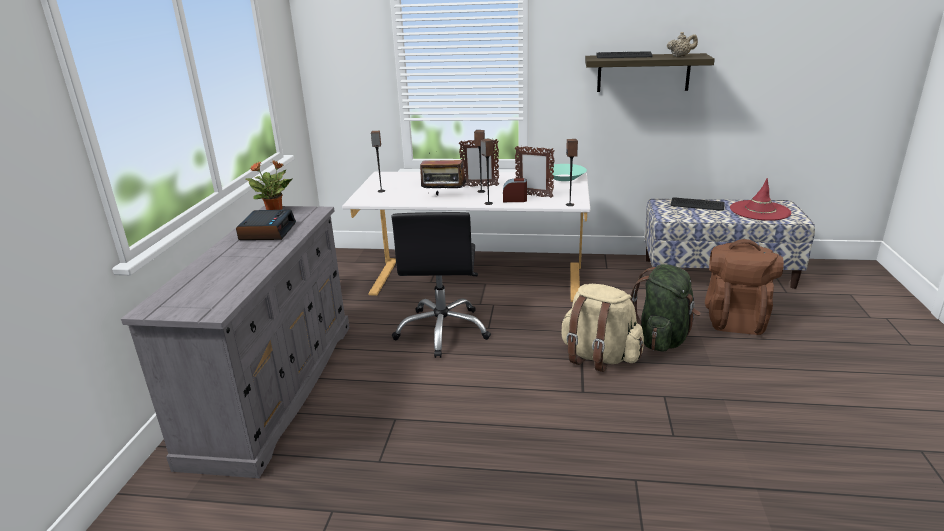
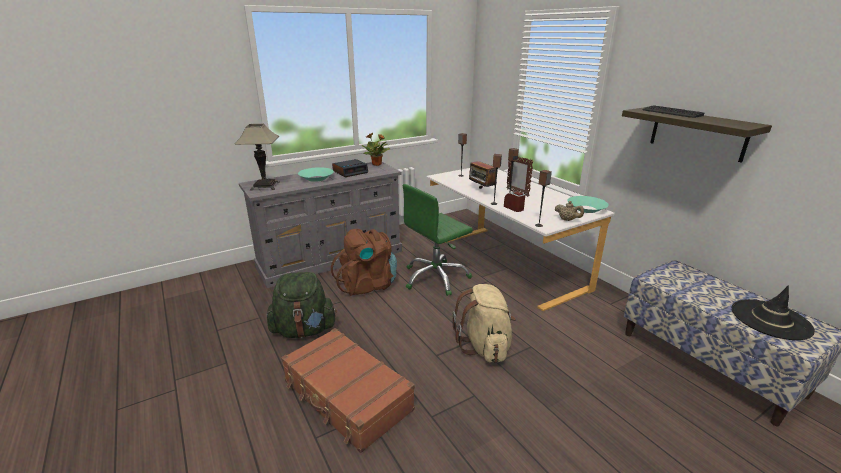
camera: 50 degrees right, 0 degrees up
(192, 300) = (265, 186): none -> table lamp
(244, 257) = (316, 178): none -> turquoise bowl
(442, 331) = (436, 278): black office chair -> green office chair
(534, 195) = (532, 211): picture frame -> none
(592, 484) = (346, 396): none -> brown suitcase
(662, 338) = (549, 367): green backpack -> green backpack (304, 330)
(680, 56) = (723, 122): beige teapot -> beige teapot (567, 220)
(697, 205) = (709, 284): keyboard -> none
(735, 318) = (644, 399): brown backpack -> brown backpack (368, 284)
(759, 211) = (770, 319): red hat -> black hat

